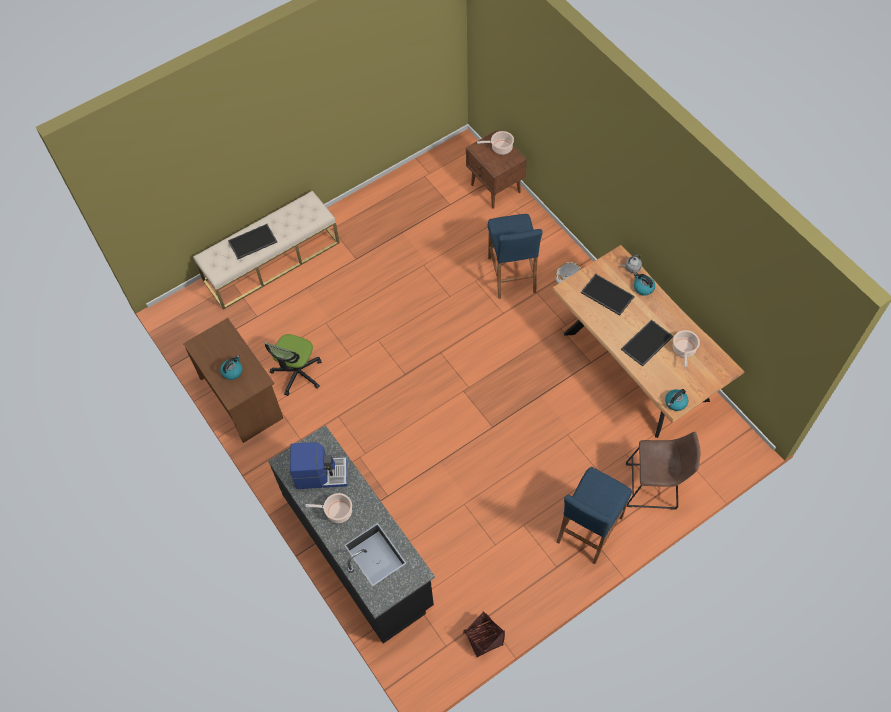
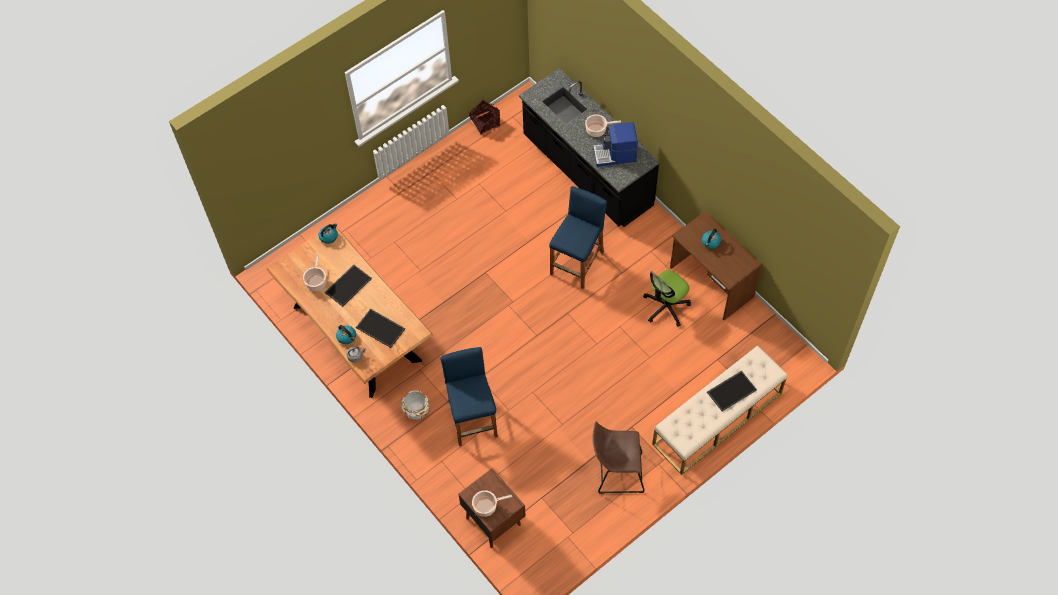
camera: 175 degrees right, 0 degrees up
(297, 374) = (666, 307): office chair -> office chair turned 150 degrees counterclockwise
(589, 529) = (404, 199): blue stool -> blue stool (577, 263)
(655, 487) = (349, 233): brown stool -> brown stool (616, 472)

